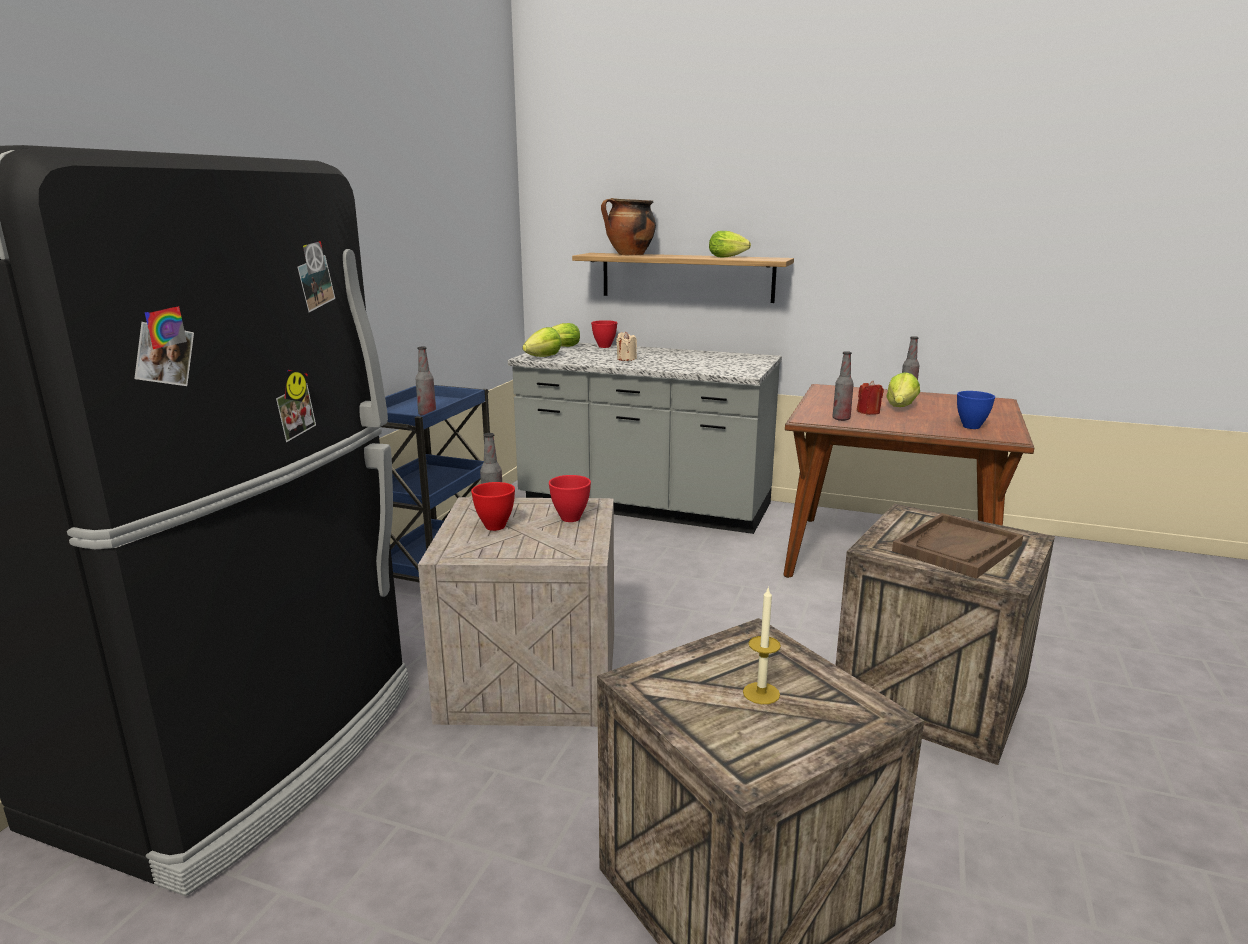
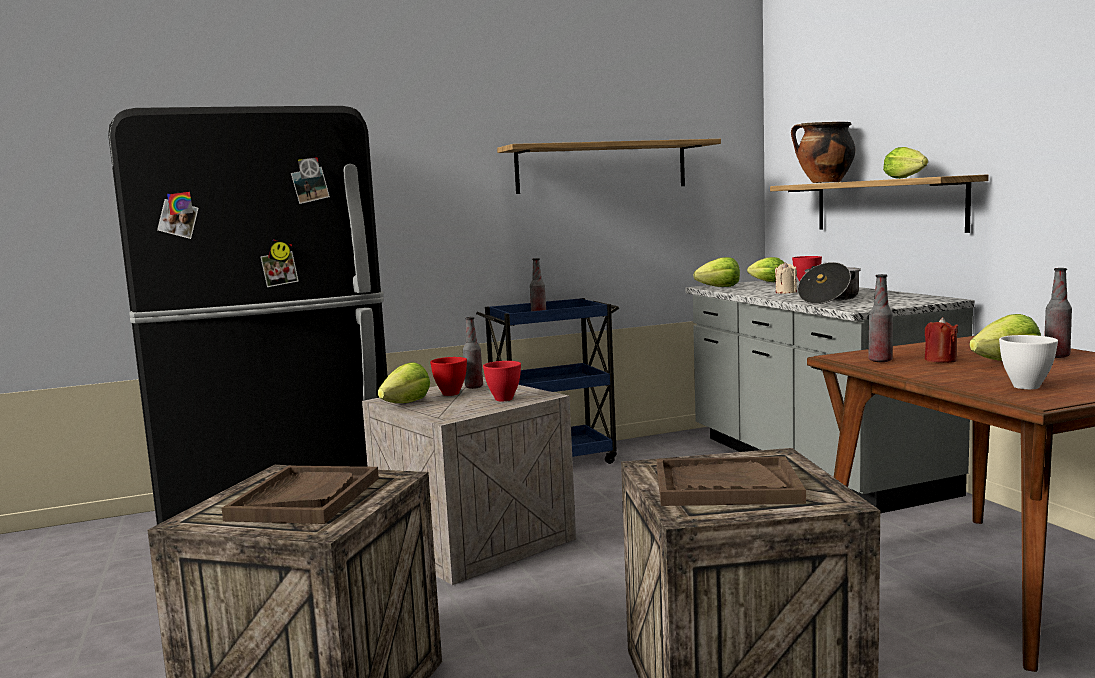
camera: 50 degrees right, 10 degrees down
(423, 233) = (602, 167): none -> shelf
(486, 552) = (406, 403): none -> lettuce
(689, 364) = (829, 299): none -> cooking pot
(761, 693) = (305, 498): candle -> brown tray
(970, 426) = (1026, 386): blue bowl -> white bowl

